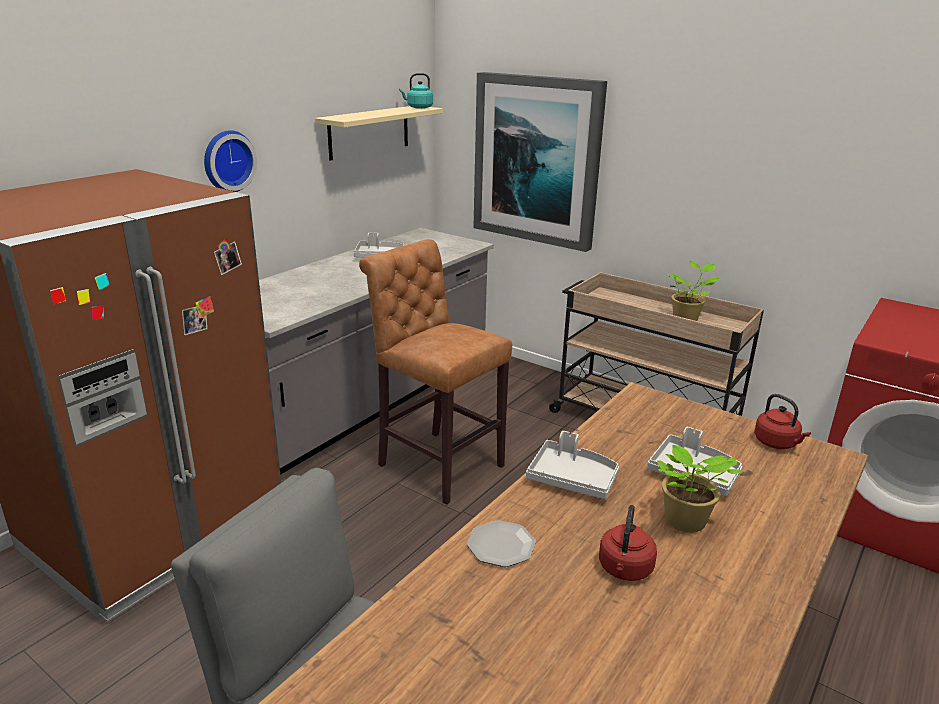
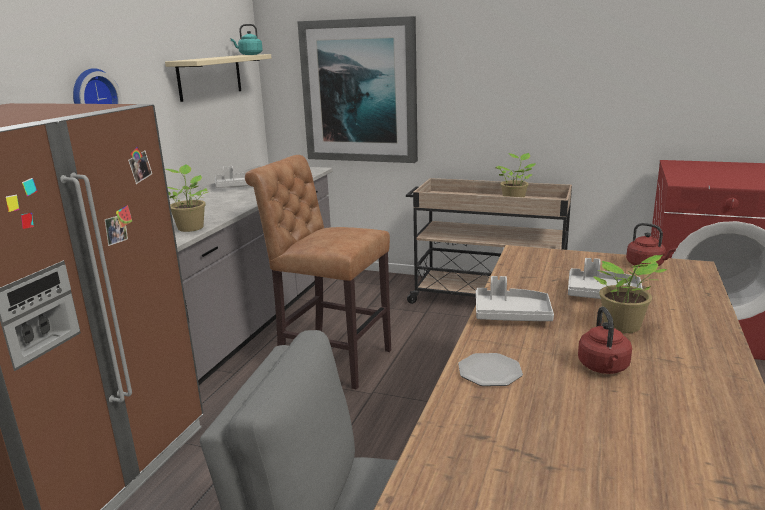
camera: 15 degrees left, 5 degrees down
(302, 307) = (190, 227): none -> potted plant

